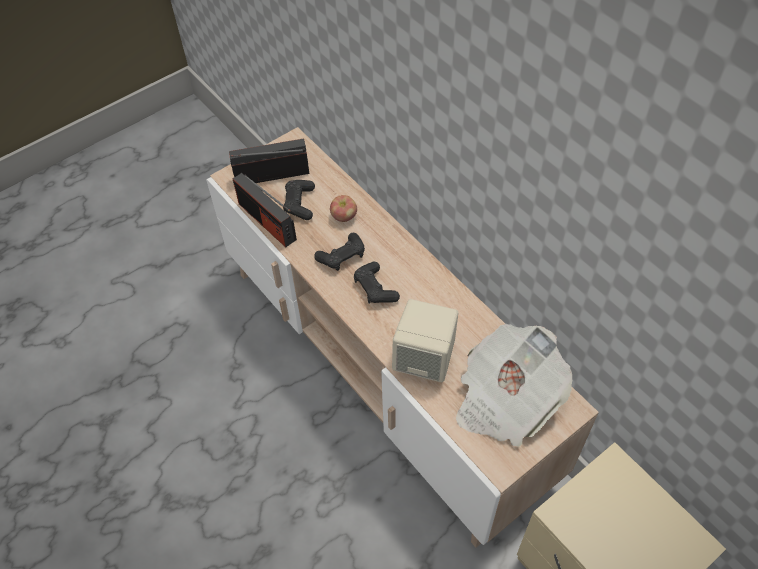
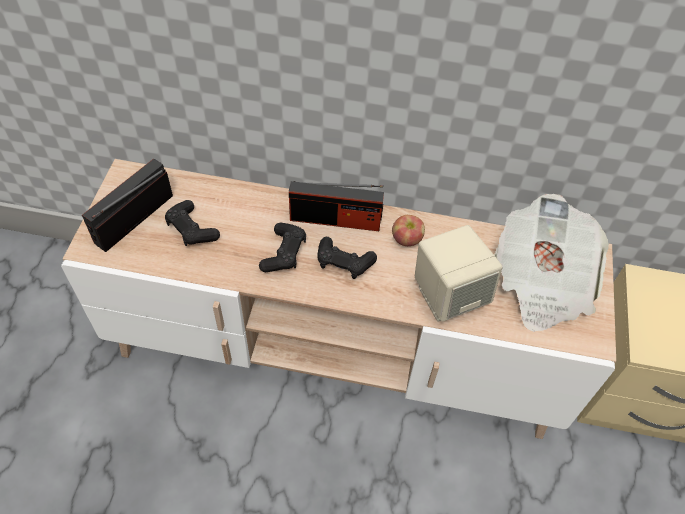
camera: 45 degrees left, 0 degrees up
(267, 222) = (175, 267): radio -> radio (335, 219)
(344, 217) = (248, 216): apple -> apple (406, 239)

